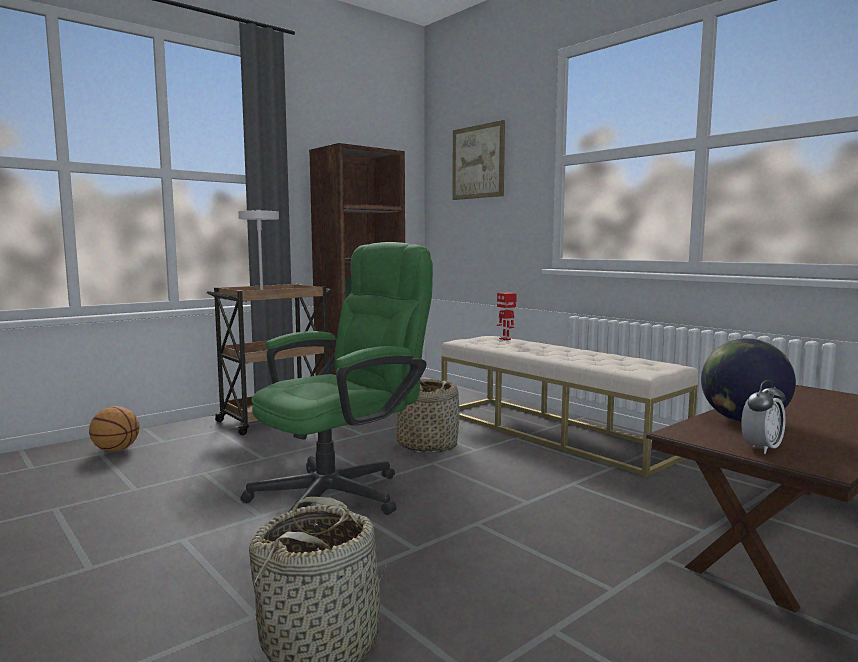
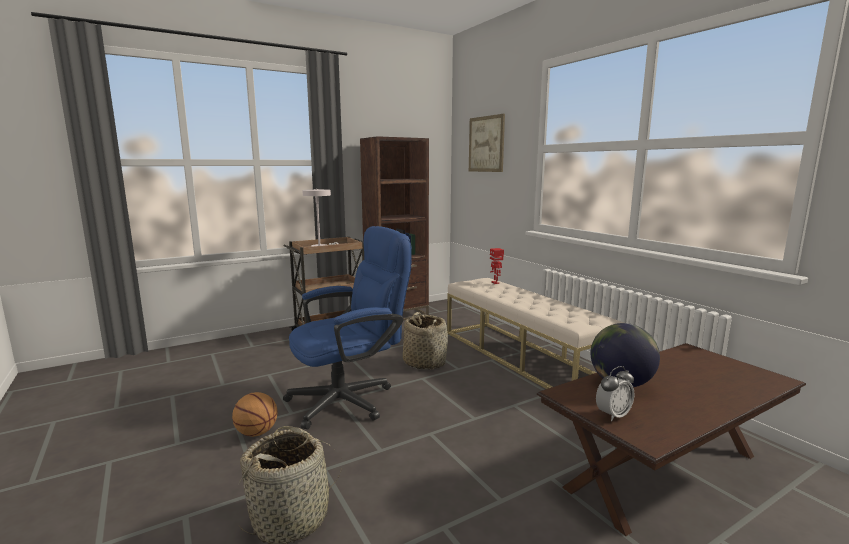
camera: 10 degrees right, 5 degrees up
(116, 450) = (222, 351): basketball -> basketball (257, 433)
(342, 493) = (350, 399): green office chair -> blue office chair

